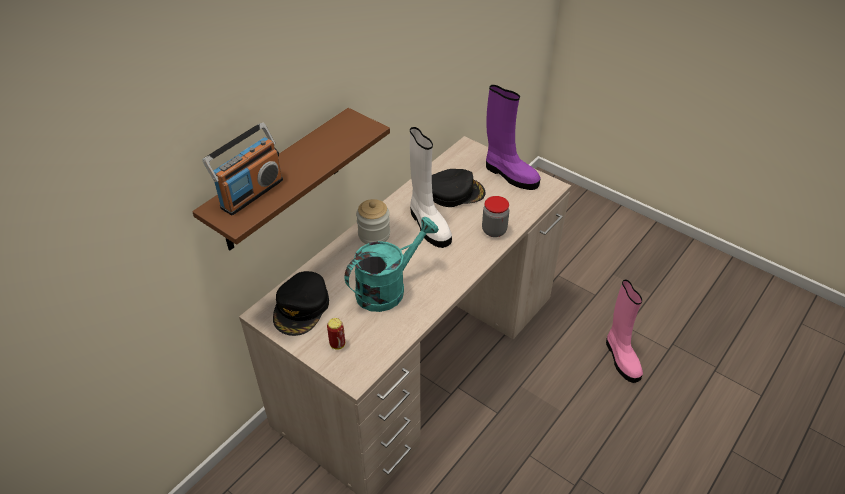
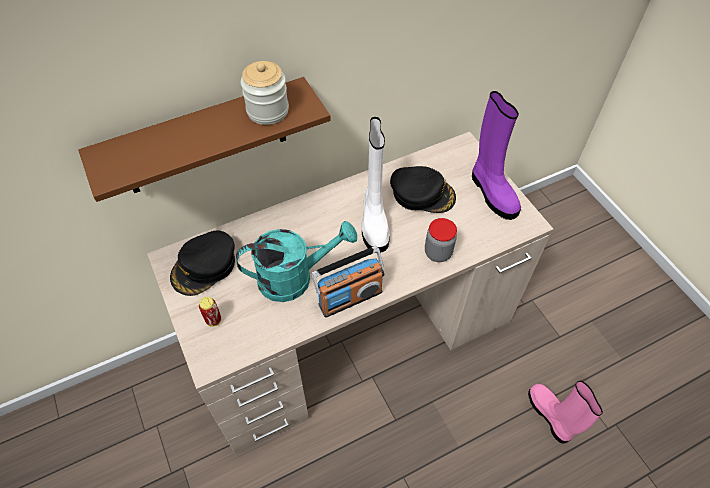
camera: 25 degrees right, 10 degrees up
(251, 193) = (143, 148): radio -> radio (350, 297)
(374, 235) = (315, 213): jar -> jar (268, 111)
(621, 358) = (550, 416): pink boot -> pink boot turned 150 degrees clockwise

